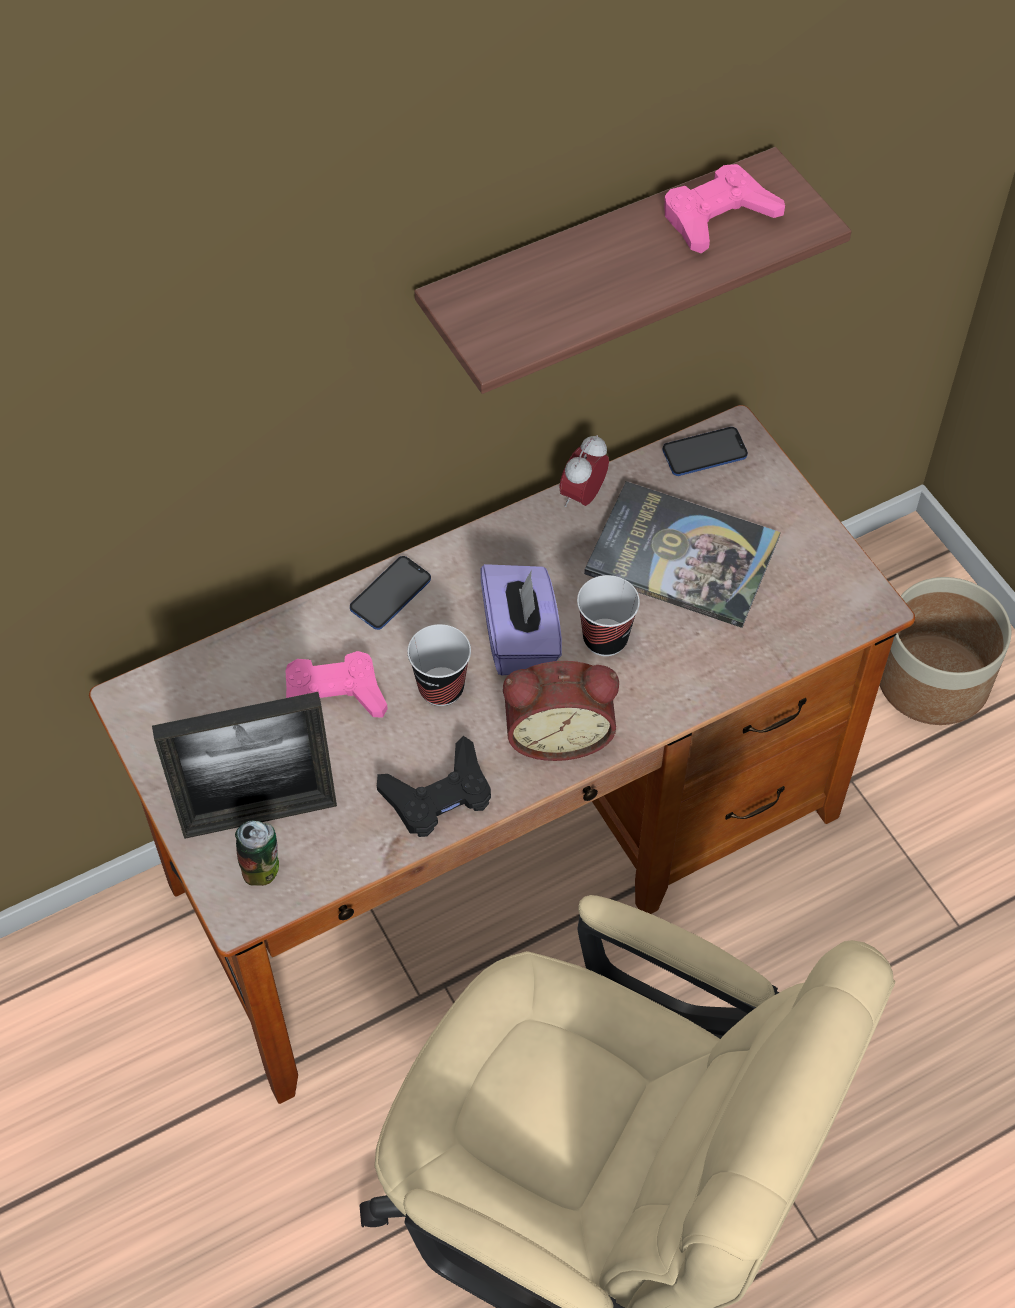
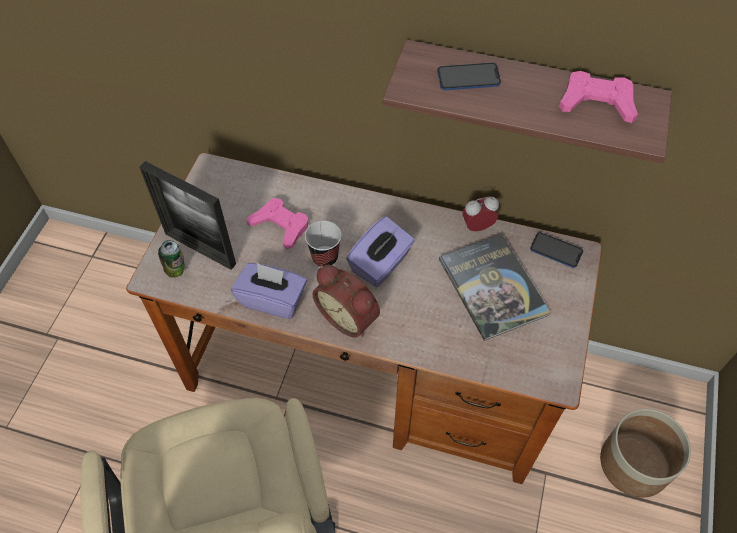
camera: 45 degrees right, 0 degrees up
(390, 594) = (349, 204): phone -> phone (468, 78)
(438, 795) = (272, 299): black game controller -> purple tissue box
(605, 639) = (416, 294): cup -> none

